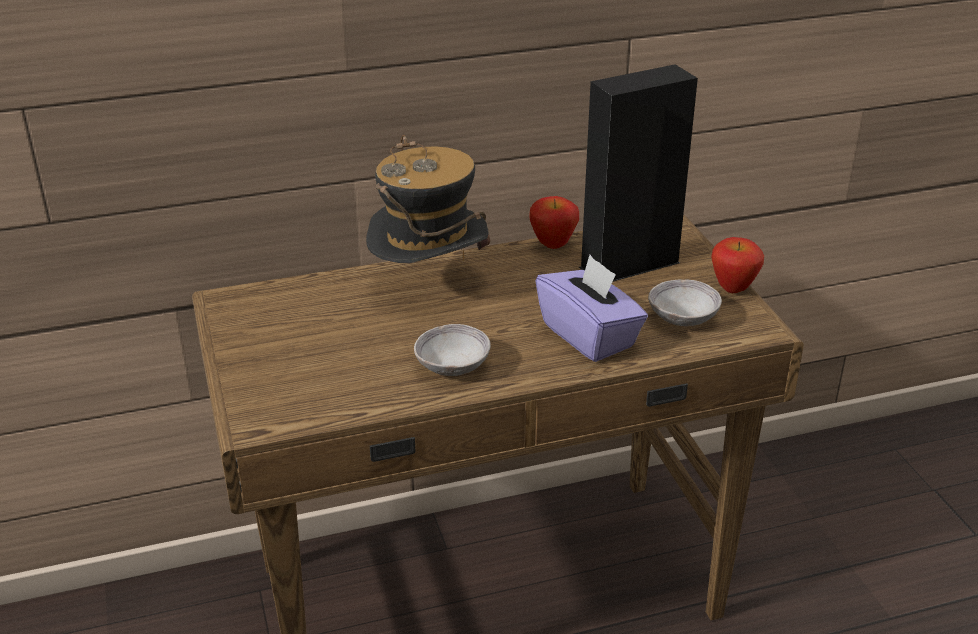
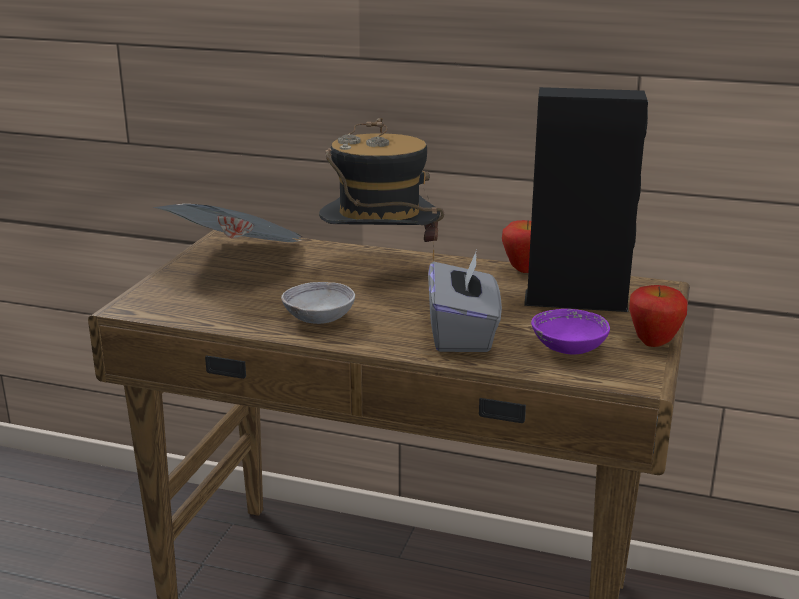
camera: 35 degrees right, 10 degrees down
(288, 328) = (240, 263): none -> newspaper
(589, 335) = (463, 334): purple tissue box -> grey tissue box
(682, 318) = (568, 348): grey bowl -> purple bowl

